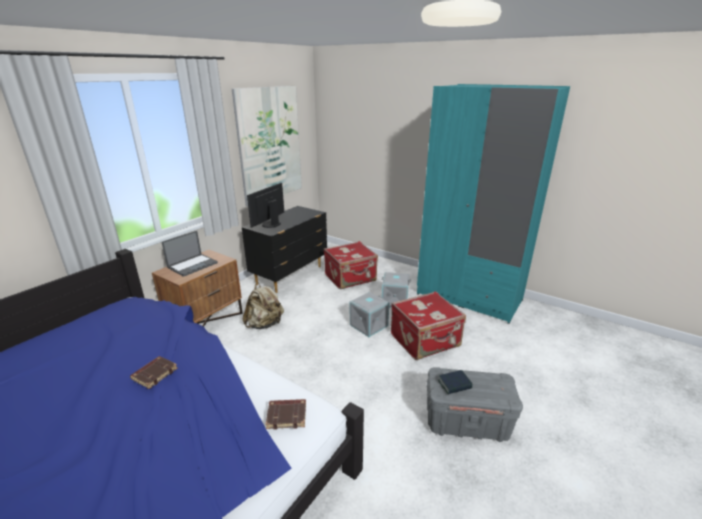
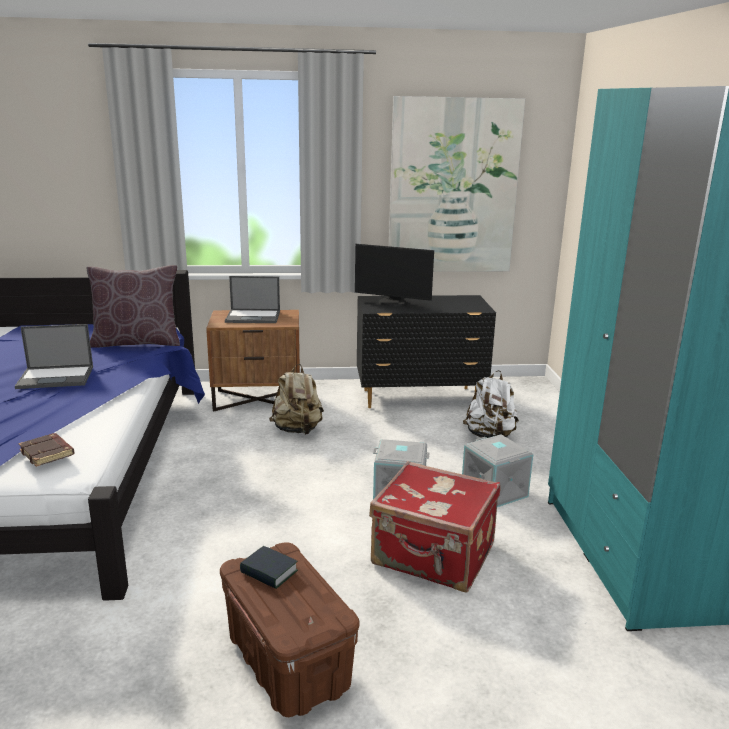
camera: 50 degrees right, 5 degrees down
(145, 319) = (137, 342): none -> brown pillow
(155, 374) = (57, 377): brown book -> laptop
(270, 224) = (393, 303): monitor -> monitor turned 150 degrees counterclockwise
(351, 278) = (490, 436): red suitcase -> white backpack
(466, 423) = (286, 662): grey storage box -> brown storage box

